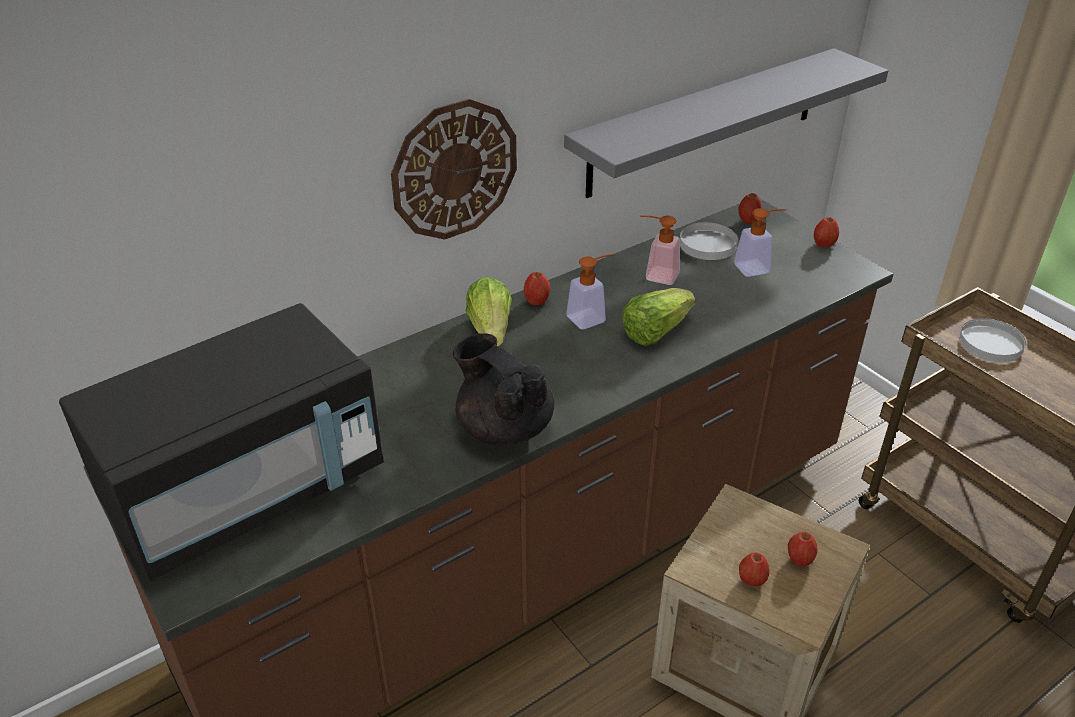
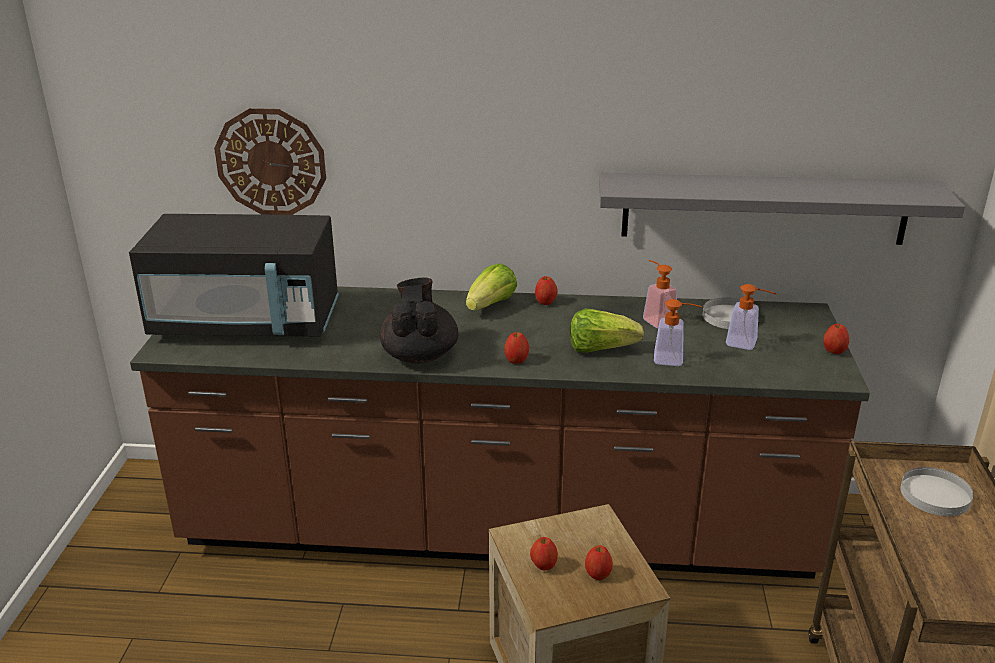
camera: 40 degrees right, 10 degrees down
(454, 170) = (493, 170): wall clock -> wall clock (271, 162)
(591, 317) = (568, 324): soap dispenser -> soap dispenser (674, 360)
(748, 220) = (791, 314): apple -> apple (516, 360)

